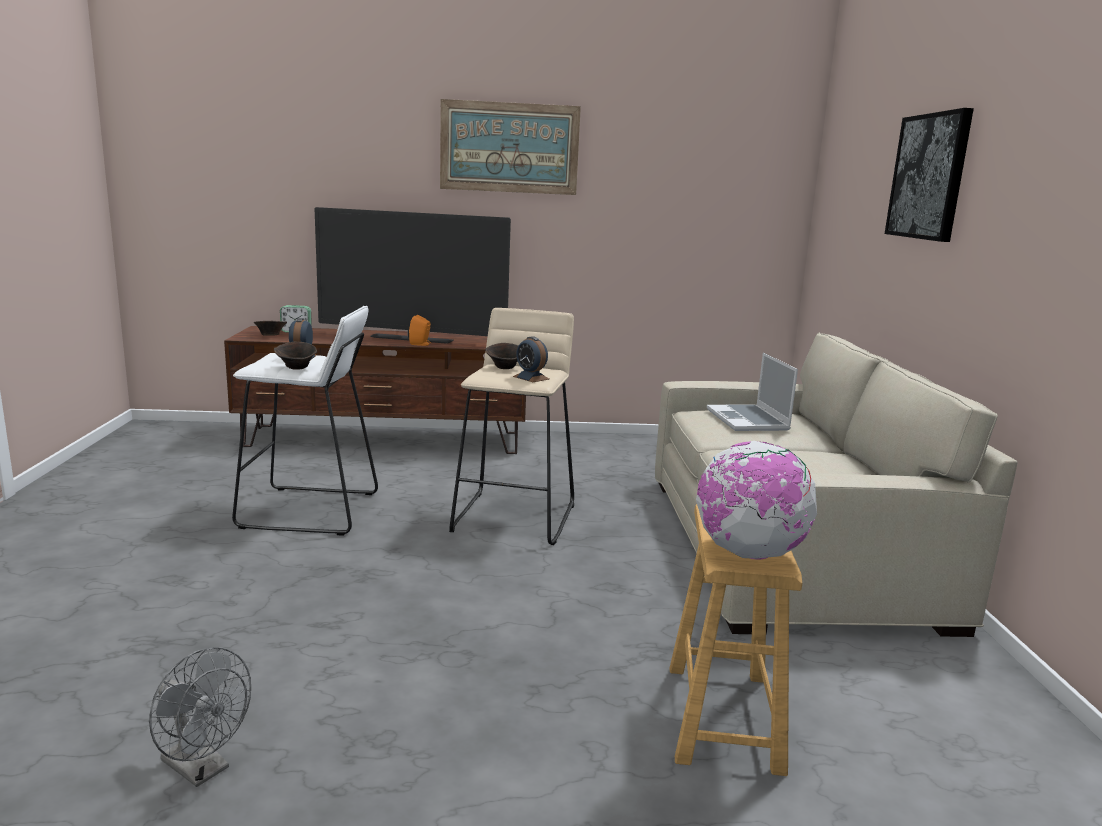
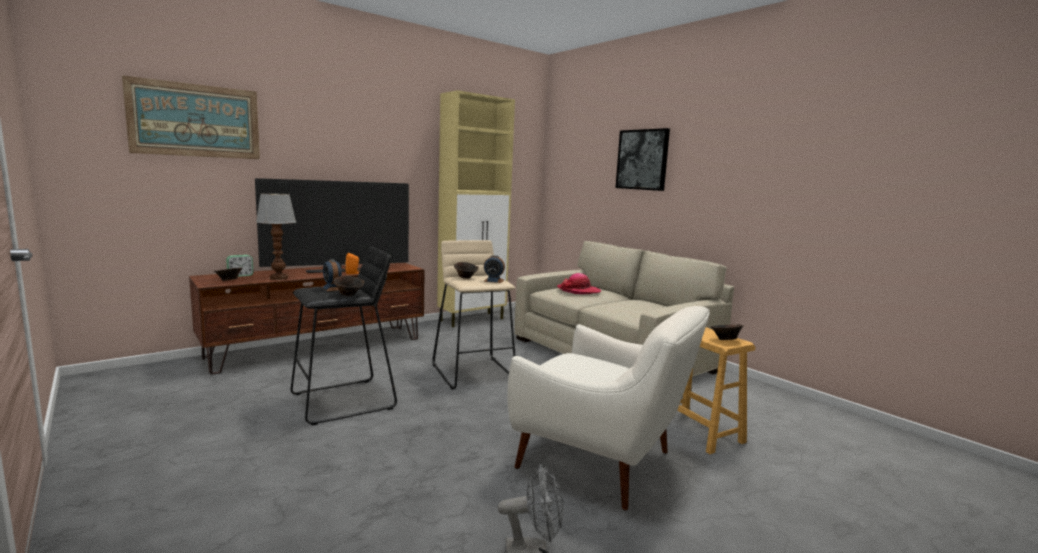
camera: 35 degrees left, 5 degrees down
(310, 511) = (344, 401): white stool -> black stool
(324, 340) = (278, 278): none -> table lamp
(476, 701) = (602, 463): none -> white armchair
(509, 148) = (384, 137): picture -> picture (195, 120)
(637, 442) = (472, 319): none -> beige cabinet
(748, 420) = (578, 291): laptop -> hat
(749, 553) = (725, 340): globe -> brown bowl

